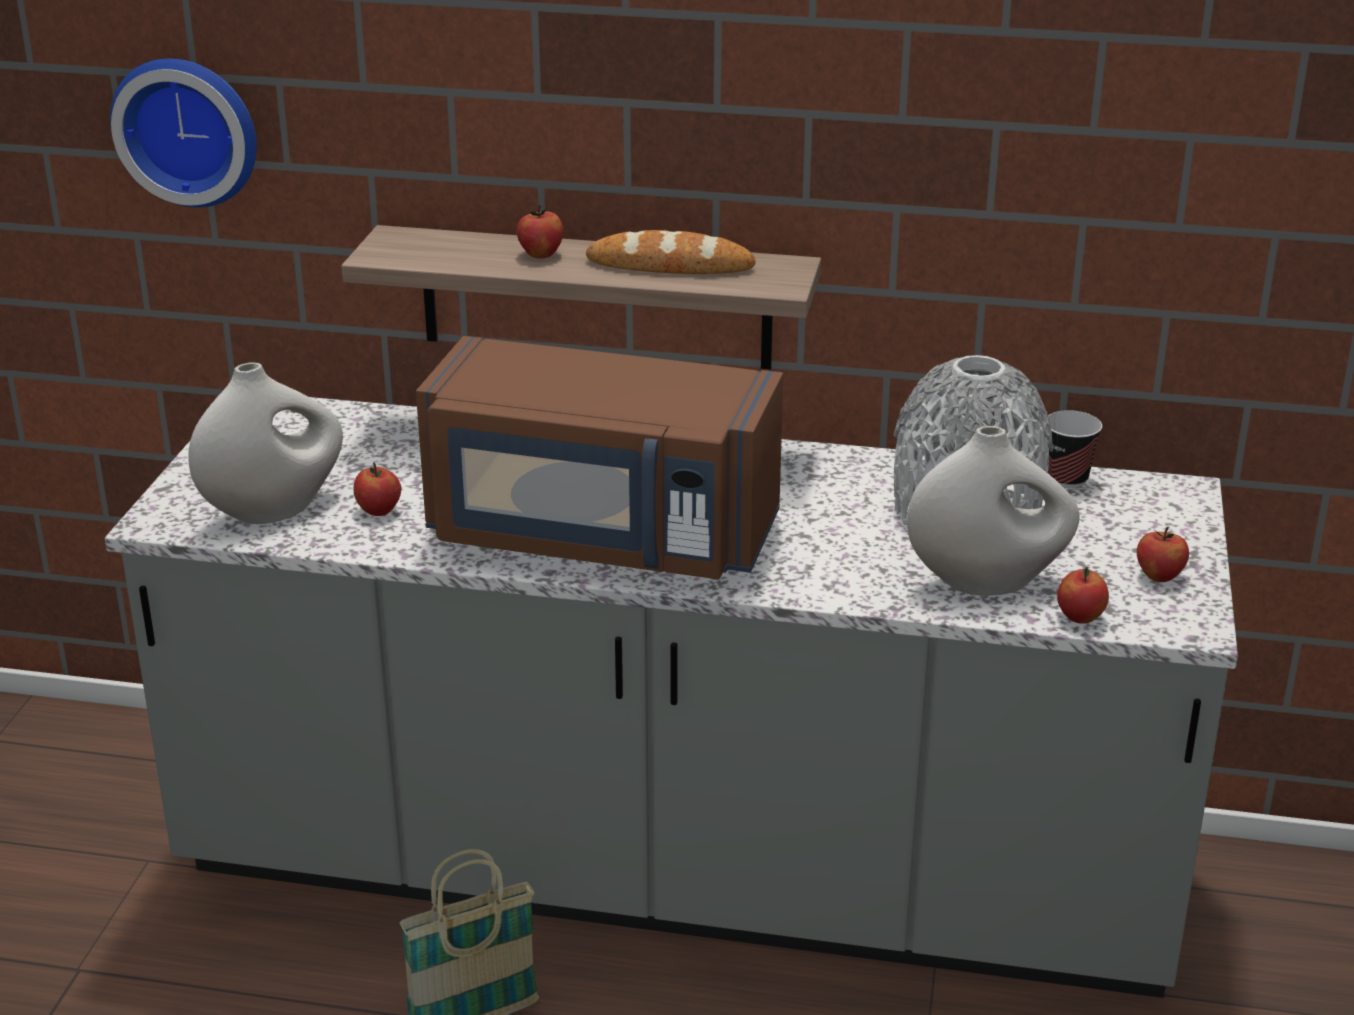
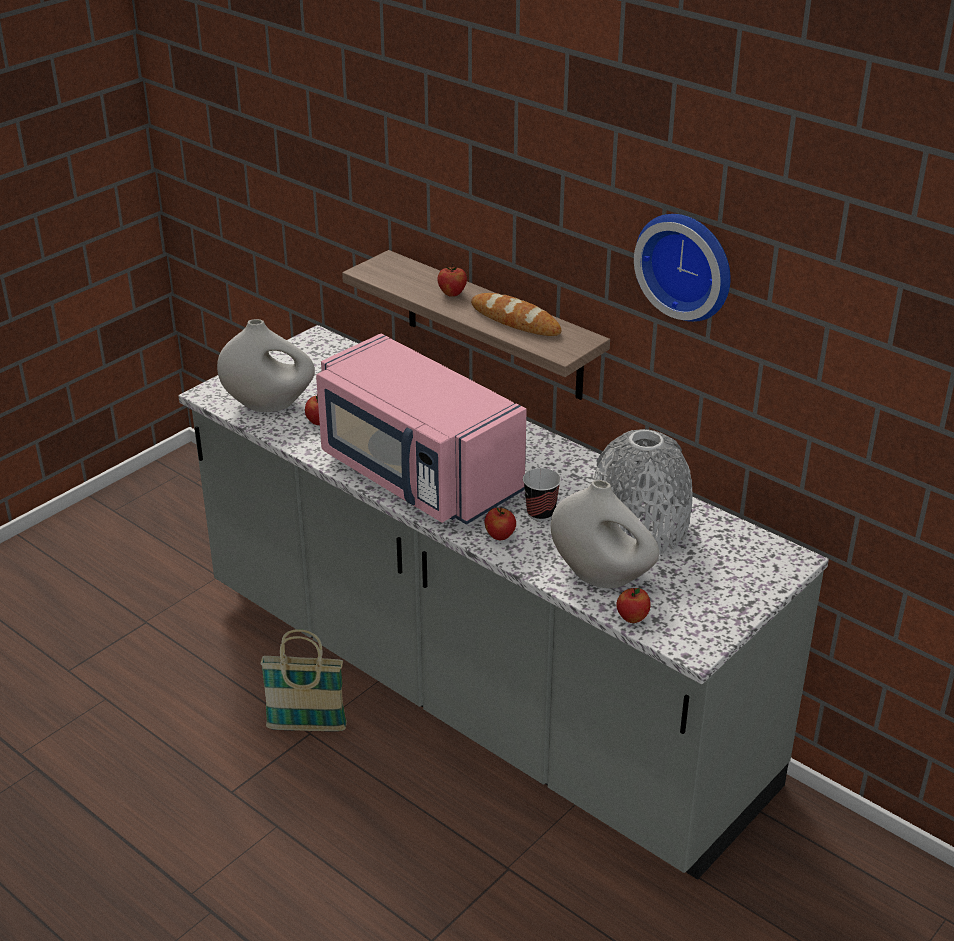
camera: 30 degrees right, 5 degrees up
(189, 129) = (305, 169): wall clock -> wall clock (687, 264)
(600, 536) = (417, 475): brown microwave -> pink microwave
(1067, 479) = (726, 527): cup -> cup (540, 513)
(1159, 576) = (710, 609): apple -> apple (500, 536)

